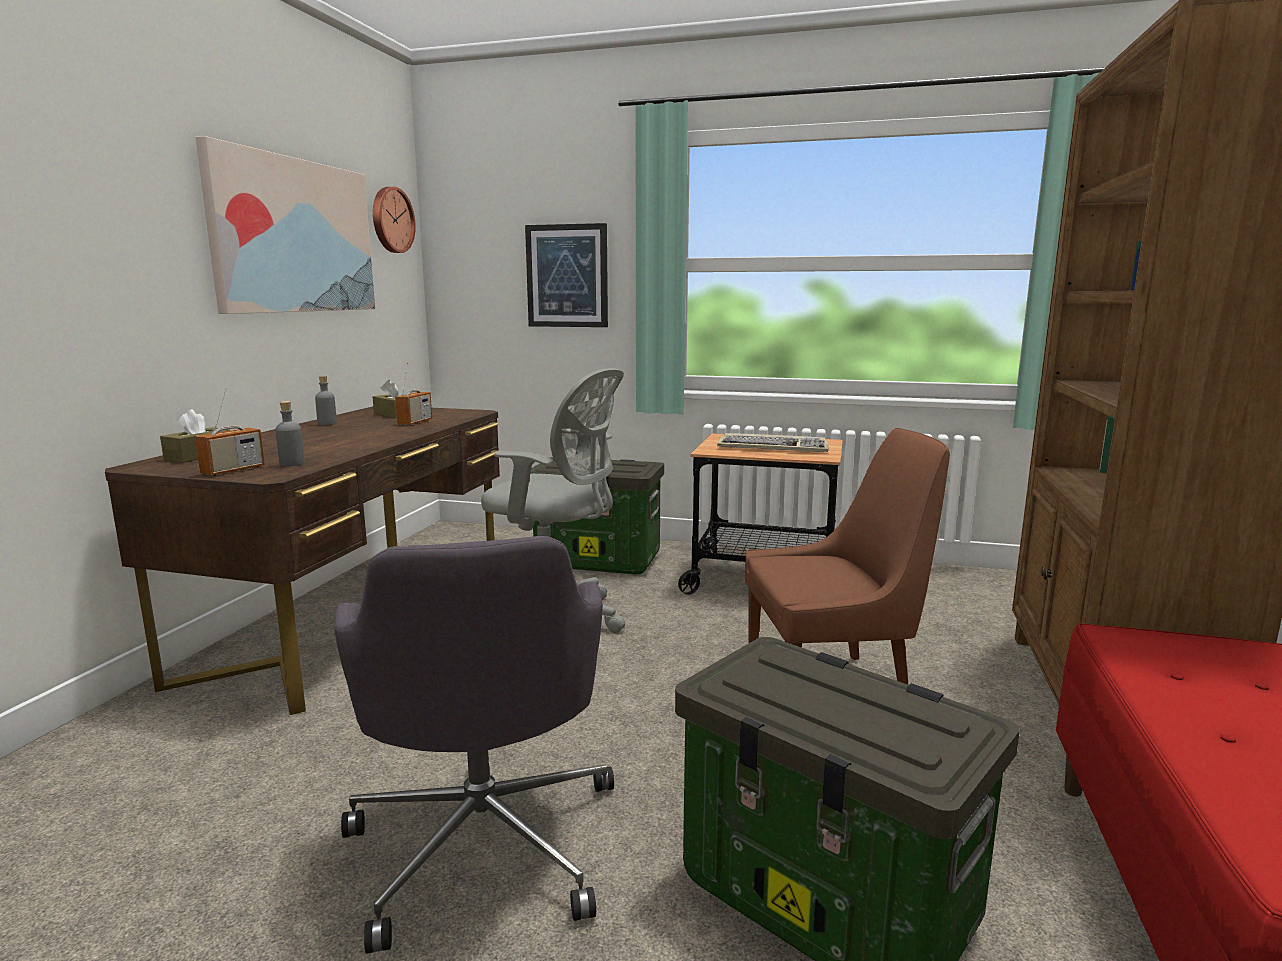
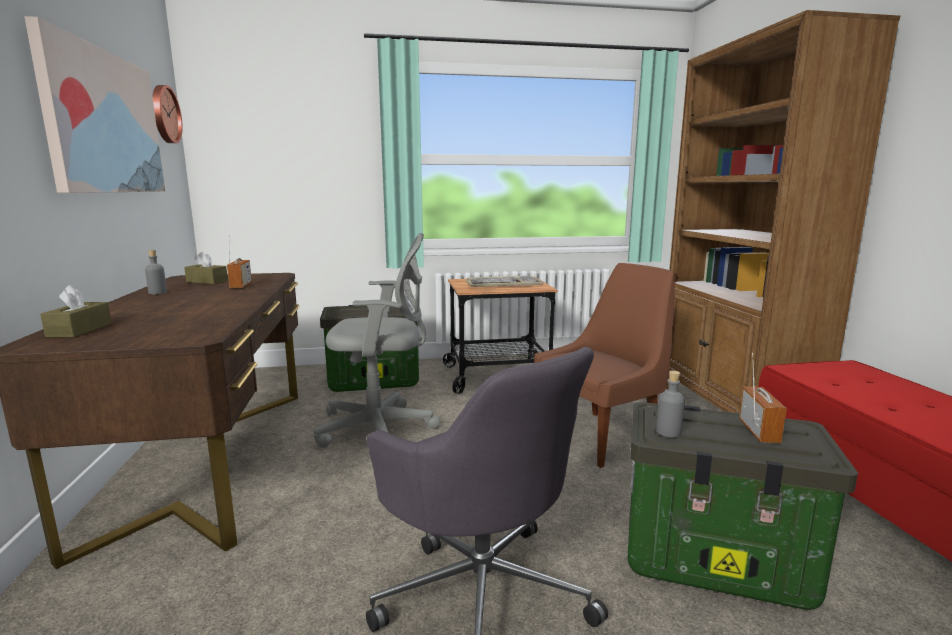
camera: 25 degrees left, 0 degrees up
(233, 470) = (148, 338): radio -> radio (759, 431)
(292, 463) = (197, 326): grey bottle -> grey bottle (668, 432)
(567, 276) = (321, 166): picture -> none

